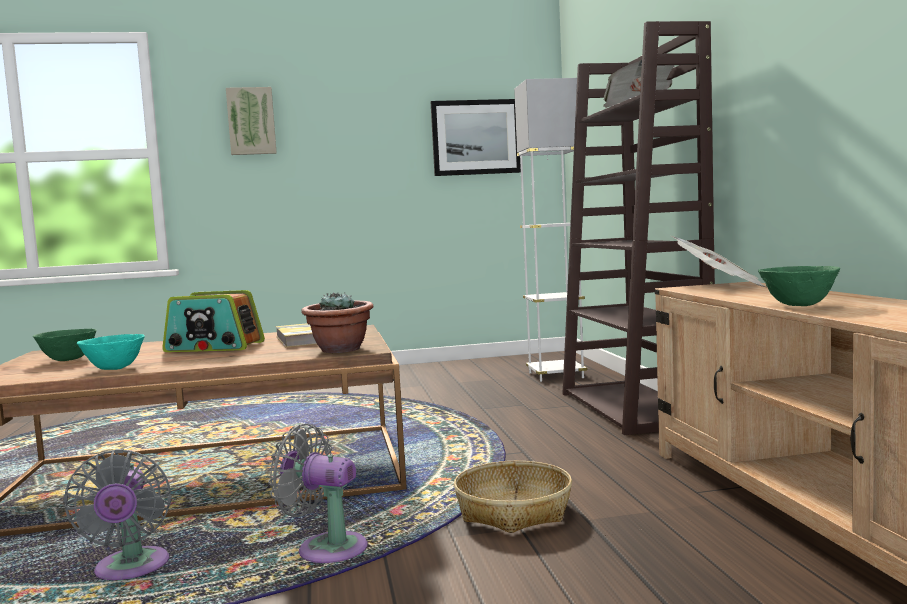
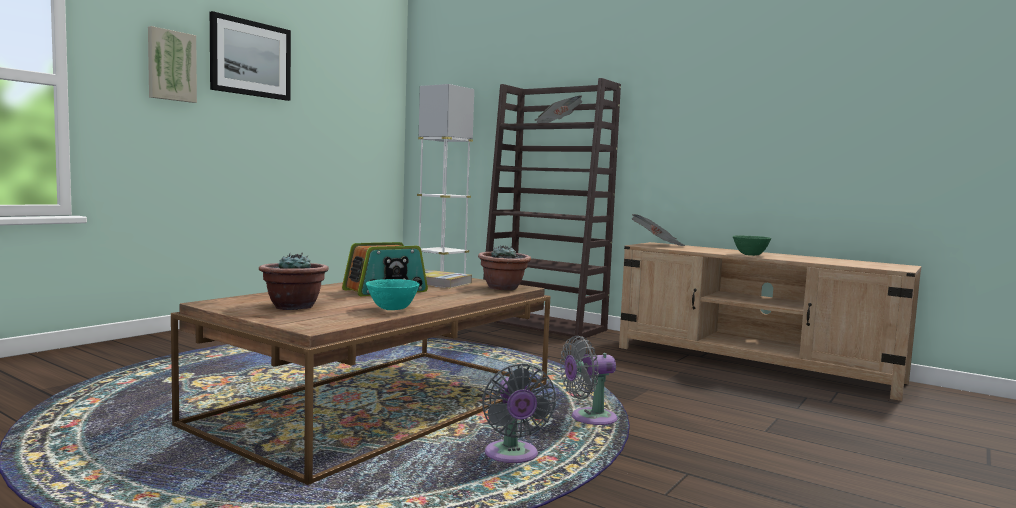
camera: 45 degrees left, 0 degrees up
(68, 360) = (293, 307): green bowl -> potted plant
(130, 570) = (512, 457): grey fan -> grey fan turned 45 degrees clockwise
(476, 137) = (351, 114): picture -> picture (250, 58)
(514, 511) = (626, 383): basket -> none

